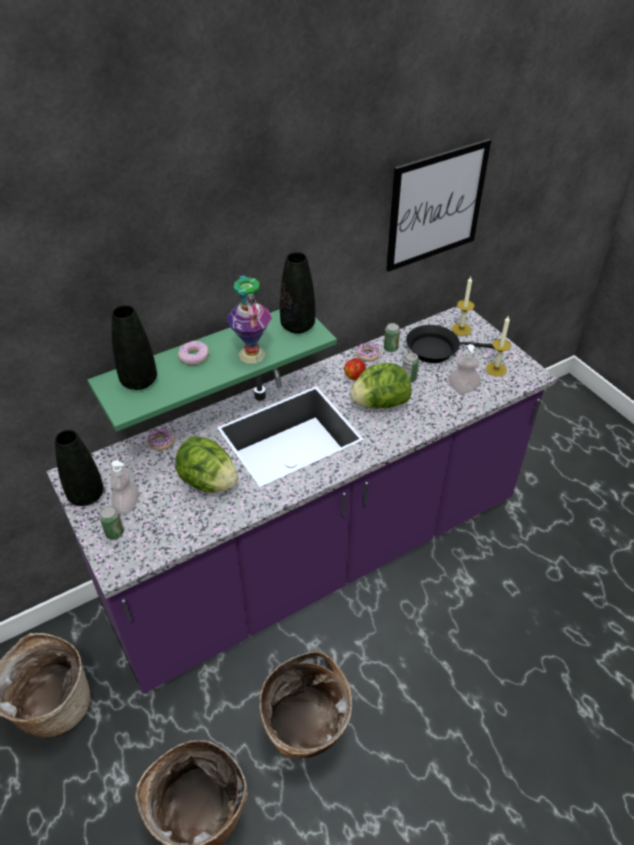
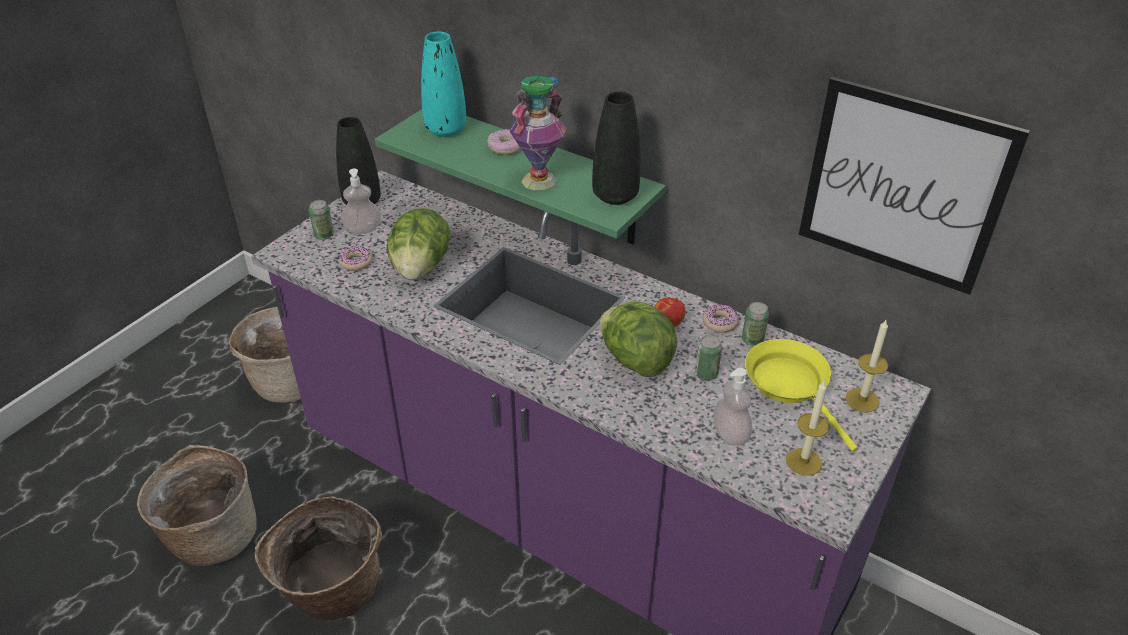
camera: 65 degrees right, 5 degrees down
(139, 381) = (445, 129): black vase -> turquoise vase
(161, 442) = (458, 219): donut -> donut (356, 262)
(437, 349) = (791, 386): black frying pan -> yellow frying pan

